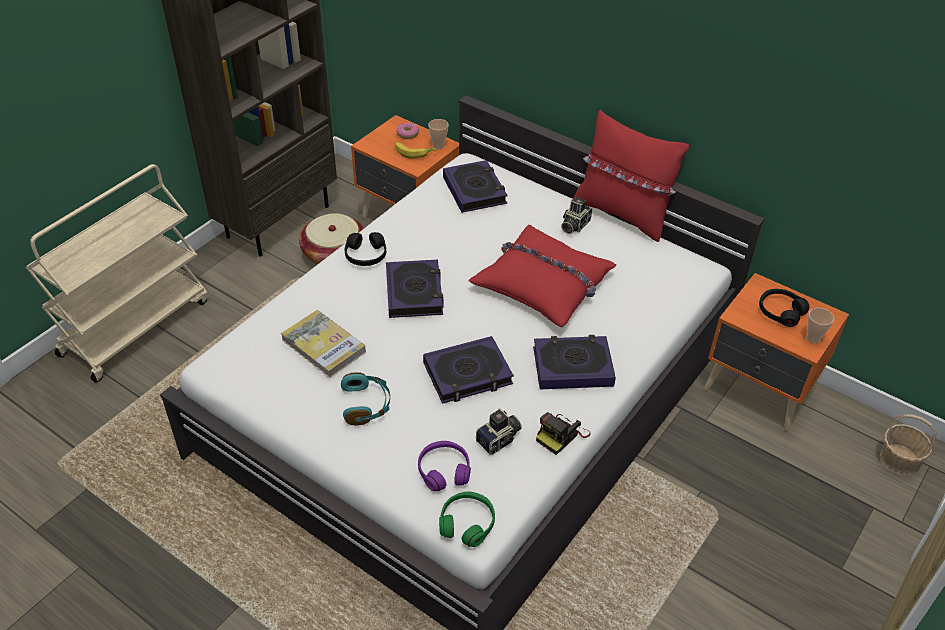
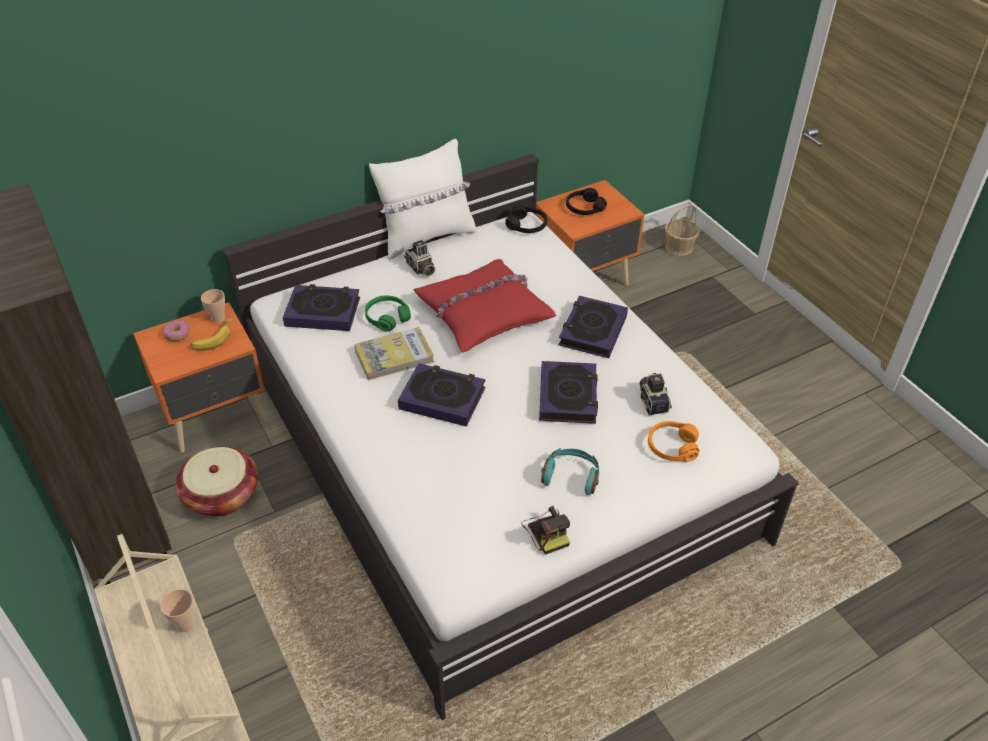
camera: 65 degrees left, 0 degrees up
(323, 346) = (478, 485): book -> book (394, 356)
(366, 255) = (362, 418): black headphones -> black headphones (527, 225)
(444, 470) = (672, 447): purple headphones -> orange headphones
(467, 523) = (733, 450): green headphones -> green headphones (387, 317)
(561, 435) = (663, 364): camera -> camera (546, 531)
(622, 214) = (426, 237): red pillow -> white pillow
(813, 338) = (620, 205): cup -> cup (185, 624)

